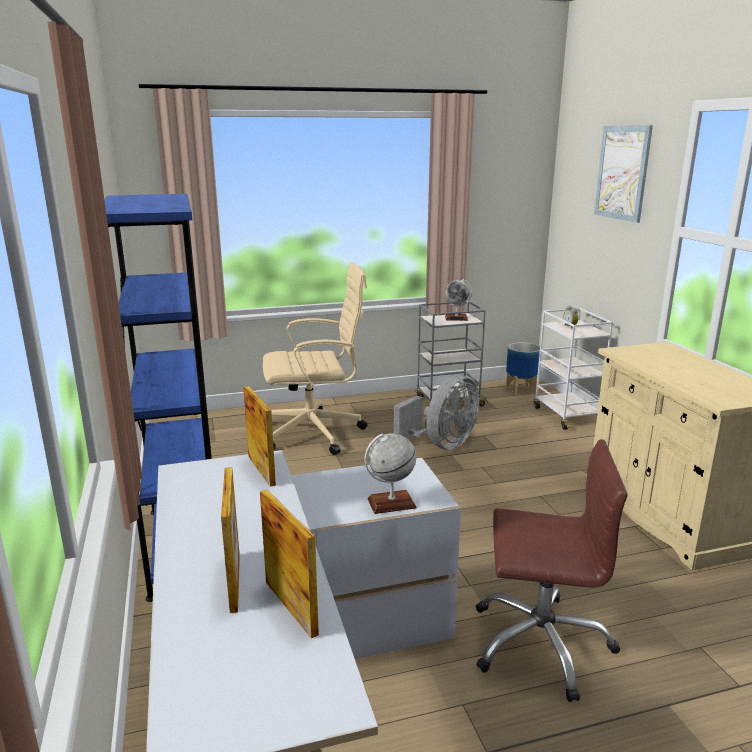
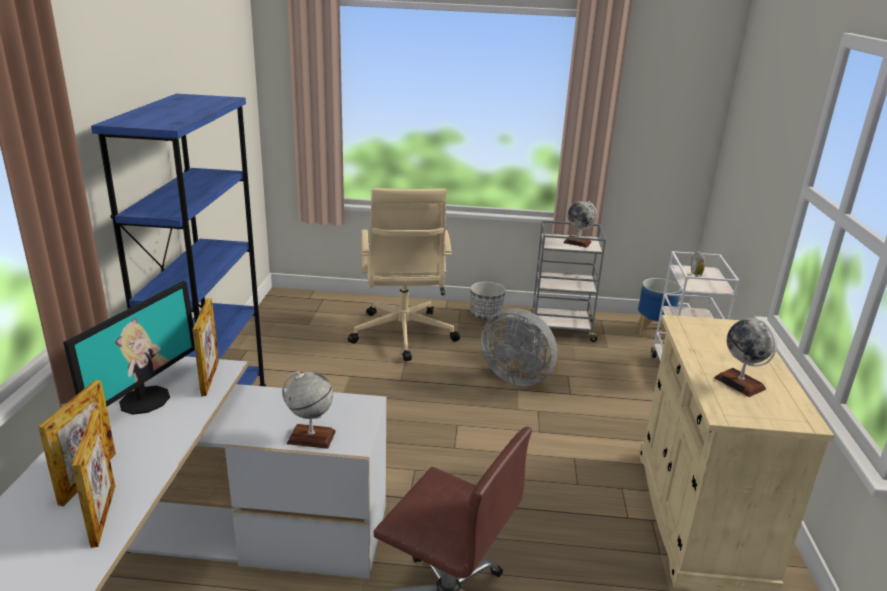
camera: 20 degrees right, 5 degrees up
(214, 502) = (144, 399): none -> monitor
(315, 433) = (403, 335): beige office chair -> beige office chair turned 75 degrees clockwise
(376, 403) = (486, 315): none -> planter
(442, 445) = (516, 376): grey fan -> grey fan turned 60 degrees clockwise
(622, 172) = (778, 105): picture -> none
(706, 381) = (740, 383): none -> globe

